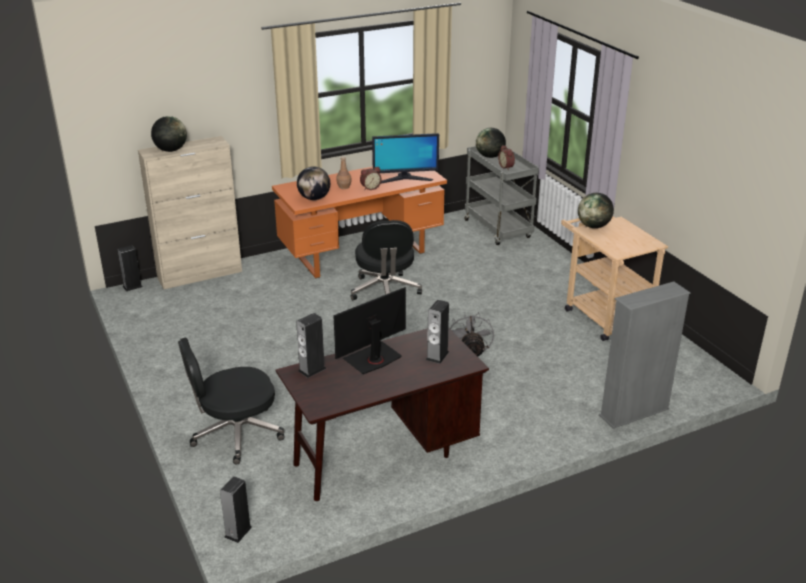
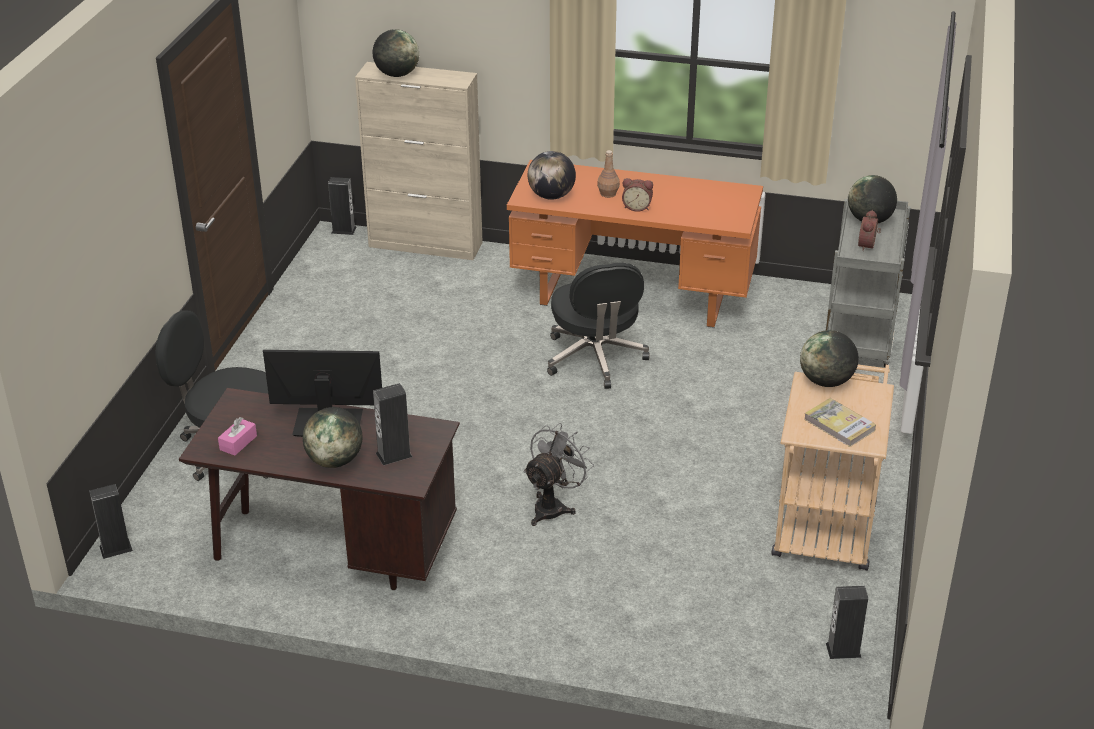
camera: 40 degrees right, 5 degrees up
(312, 369) = (257, 405): speaker -> speaker (843, 650)
(334, 394) = (238, 443): none -> pink tissue box
(385, 292) = (595, 359): black office chair -> black office chair turned 45 degrees counterclockwise
(405, 179) = (698, 211): monitor -> none
(409, 375) = (334, 461): none -> globe
(629, 241) = (839, 425): none -> book
(634, 412) = (673, 663): grey bookcase -> none

